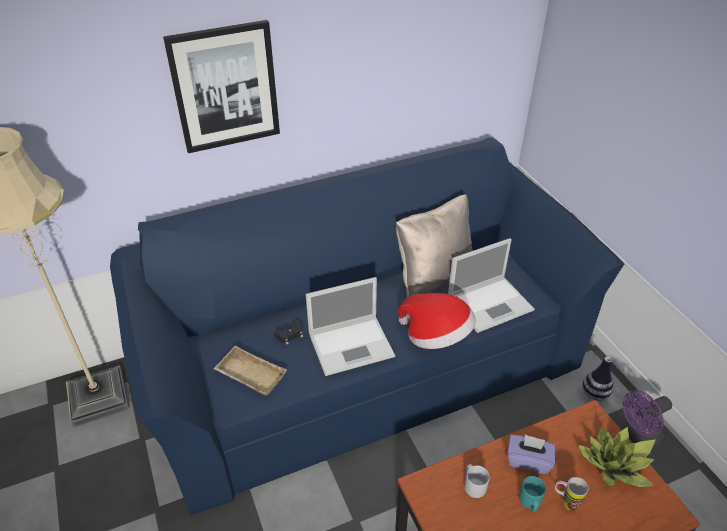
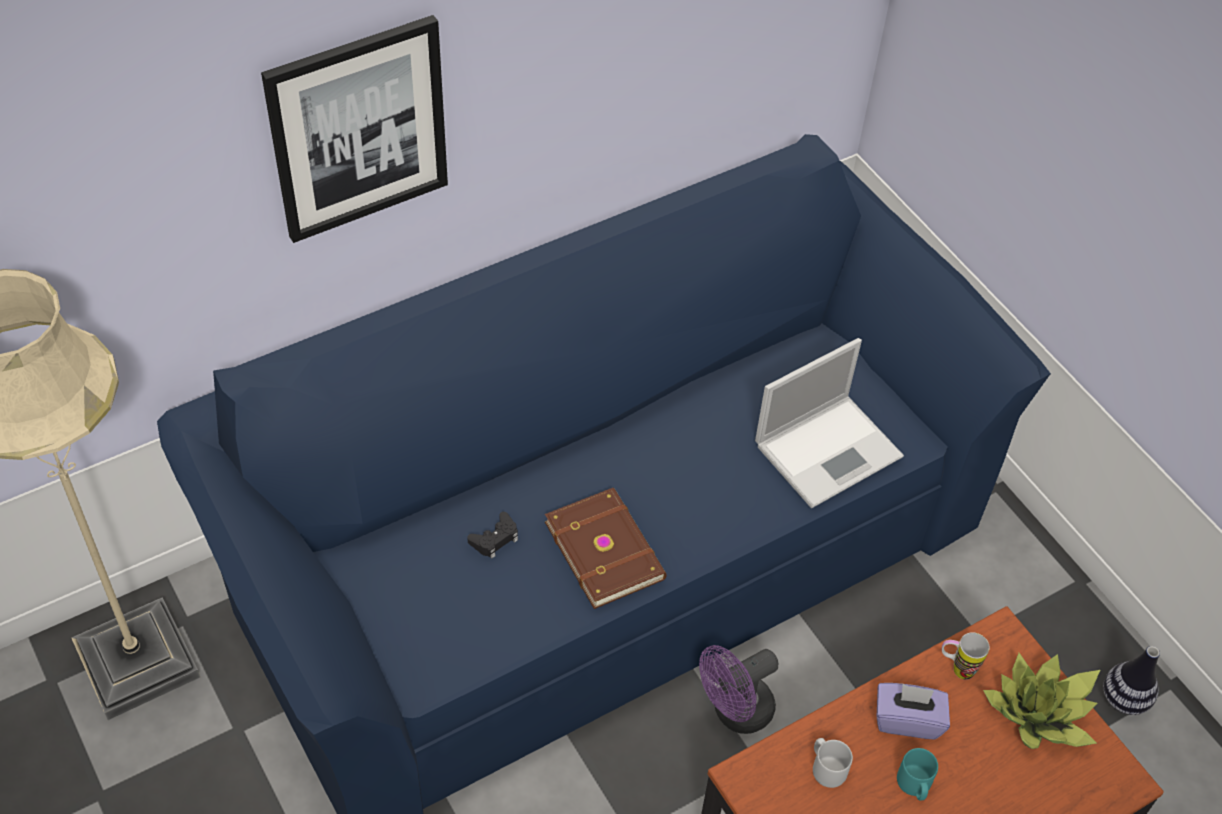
camera: 10 degrees left, 10 degrees up
(249, 376) = (441, 621): beige tray -> none
(352, 344) = (606, 549): laptop -> brown book
(433, 277) = (725, 403): beige pillow -> none
(436, 336) = (744, 521): hat -> none
(565, 502) = (966, 780): mug -> mug (956, 668)
(594, 393) = (1003, 574): vase -> vase (1124, 699)
(638, 436) = (1074, 643): purple fan -> purple fan (735, 712)

